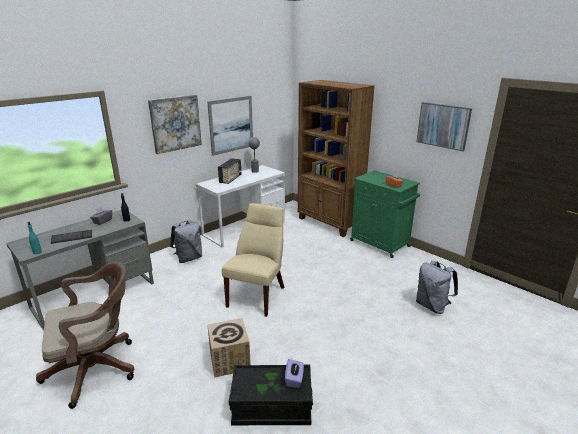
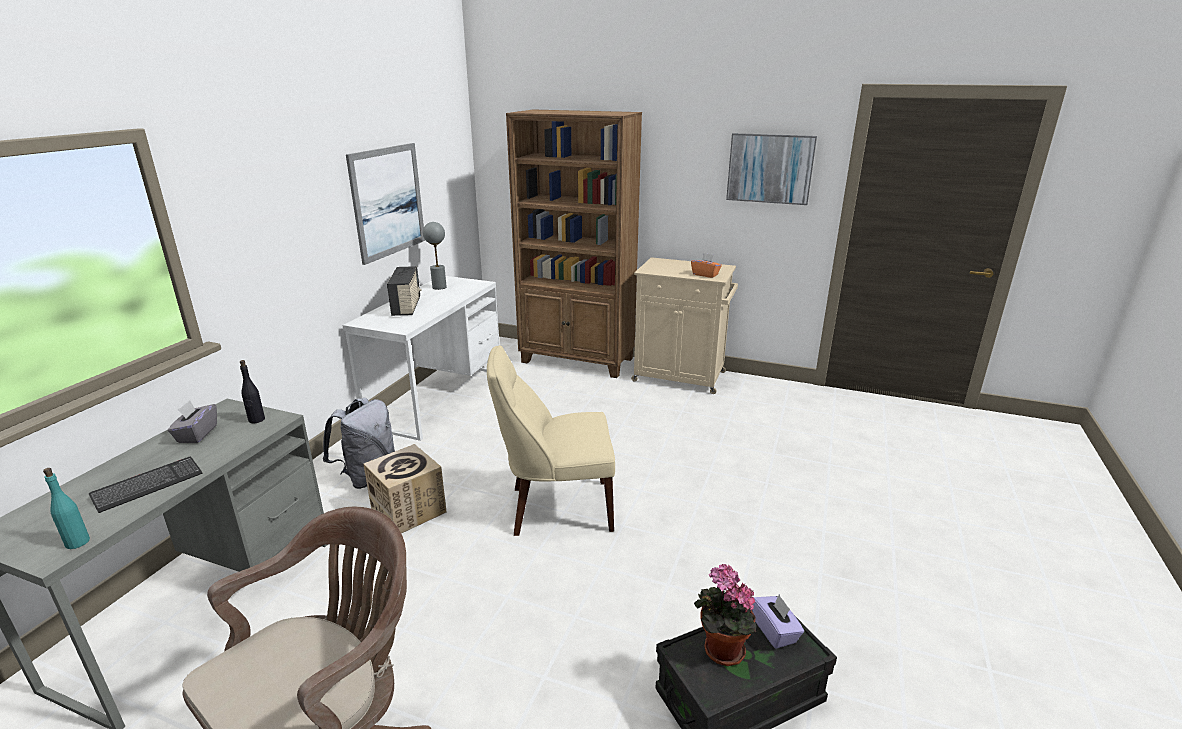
camera: 25 degrees left, 0 degrees up
(175, 123) = (295, 202): picture -> none
(230, 360) = (600, 642): cardboard box -> cardboard box (408, 510)
(258, 295) = (555, 508): beige chair -> beige chair turned 90 degrees counterclockwise
(260, 378) = (720, 650): none -> potted plant
(380, 244) = (681, 377): green cabinet -> beige cabinet
(432, 306) = (826, 451): grey backpack -> none

